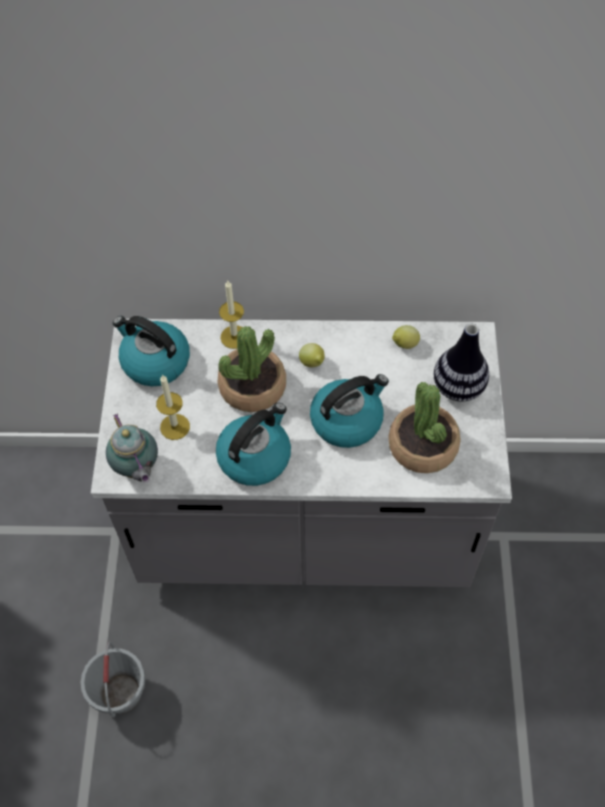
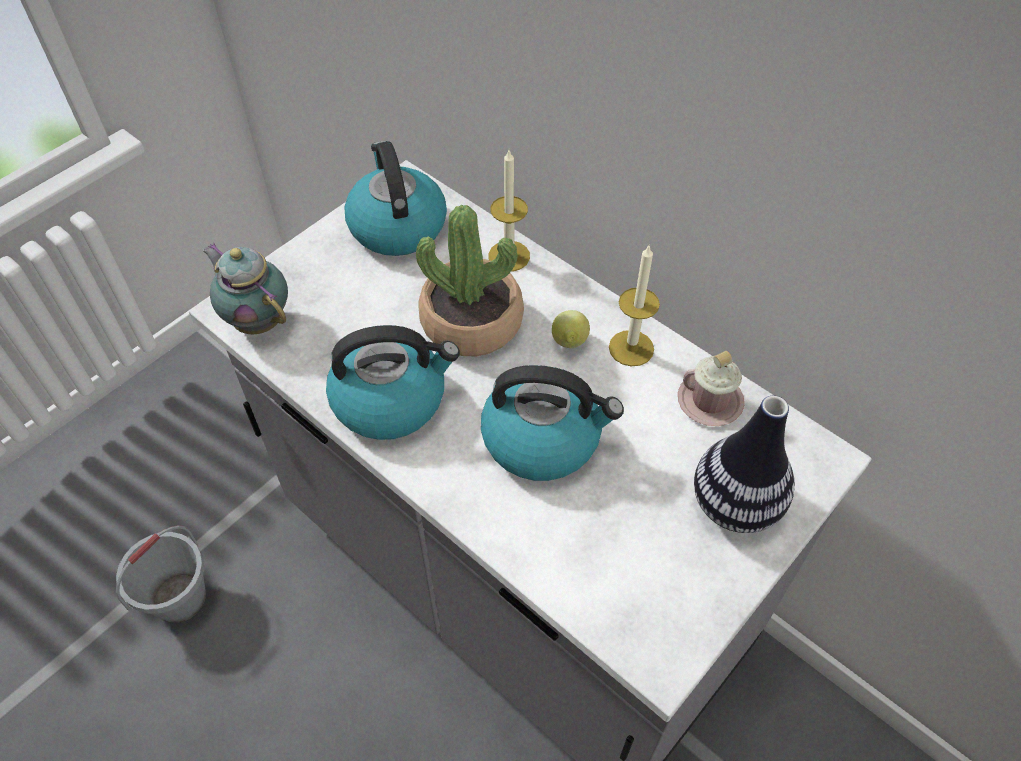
camera: 40 degrees right, 5 degrees down
(137, 468) = (257, 319): teapot -> teapot turned 120 degrees clockwise
(175, 427) = (343, 305): candle -> candle (631, 348)
(404, 345) = (710, 401): lemon -> pink mug
(423, 446) = (610, 543): potted plant -> none

